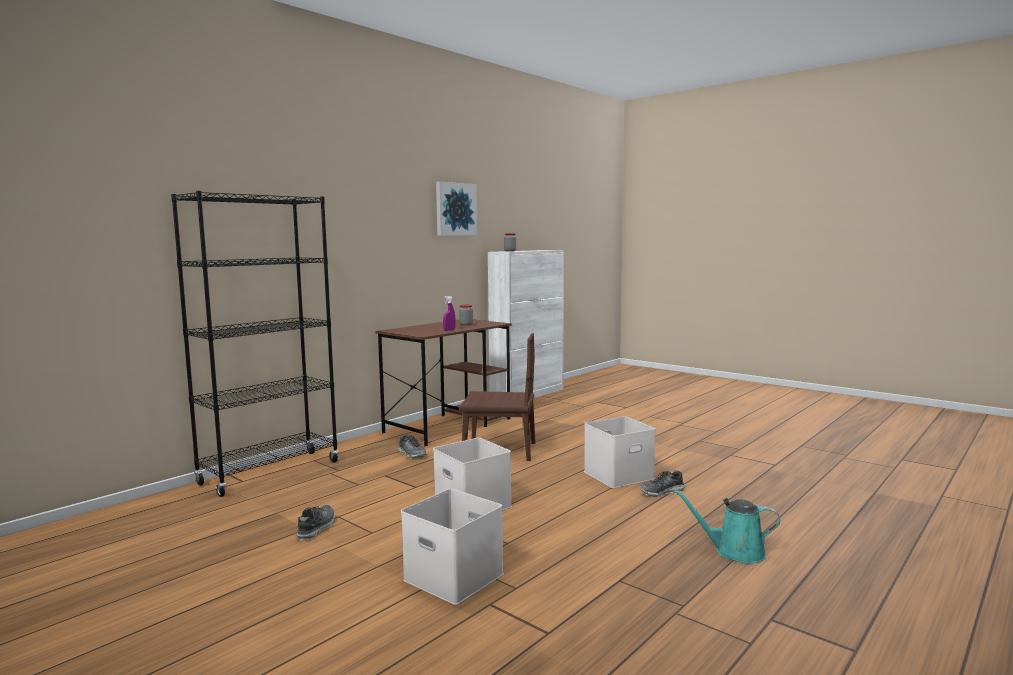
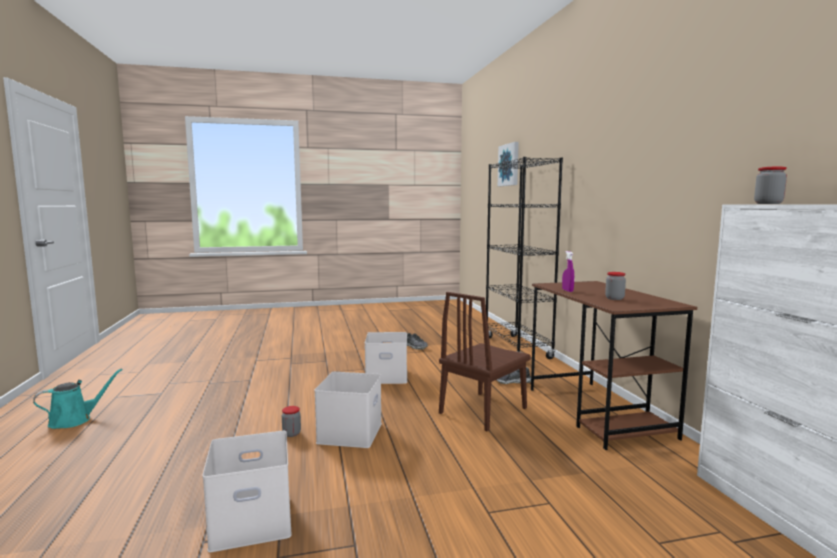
camera: 125 degrees right, 0 degrees up
(451, 577) = (322, 357): white storage box -> white storage box (253, 519)
(455, 209) = (713, 136): picture -> picture (509, 165)
(662, 492) = (291, 433): shoe -> jar
(734, 552) = (197, 413): turquoise watering can -> turquoise watering can (74, 420)

